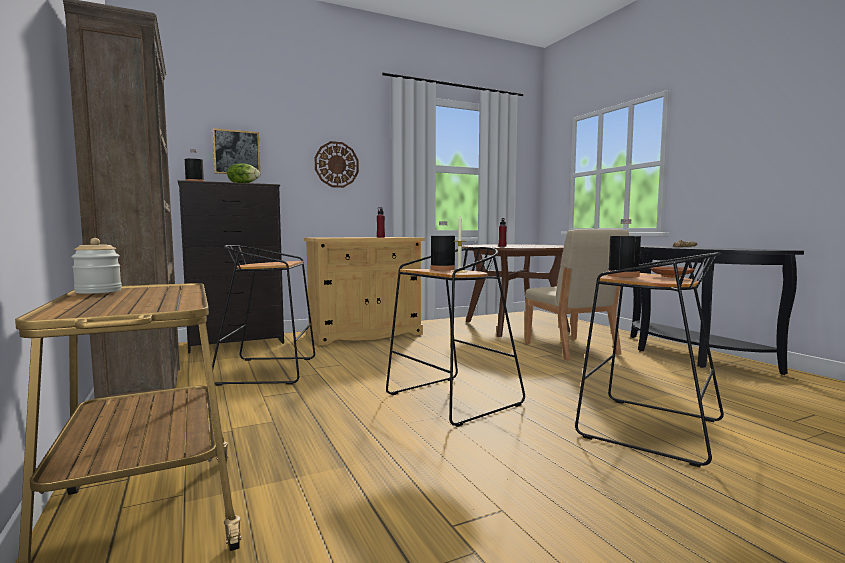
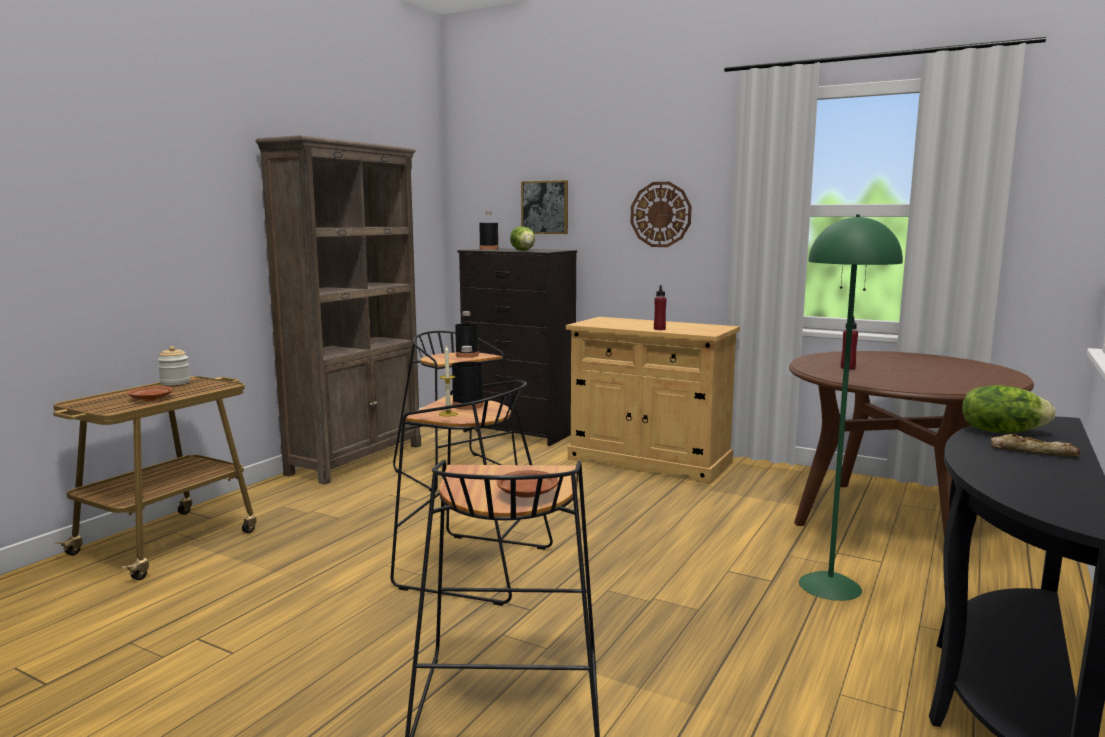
camera: 55 degrees right, 5 degrees up
(157, 299) = (150, 399): none -> brown plate
(571, 349) = (829, 586): beige chair -> green floor lamp
(623, 276) = (482, 472): black bottle -> black bottle (467, 355)
(651, 246) = (1001, 431): none -> lettuce

